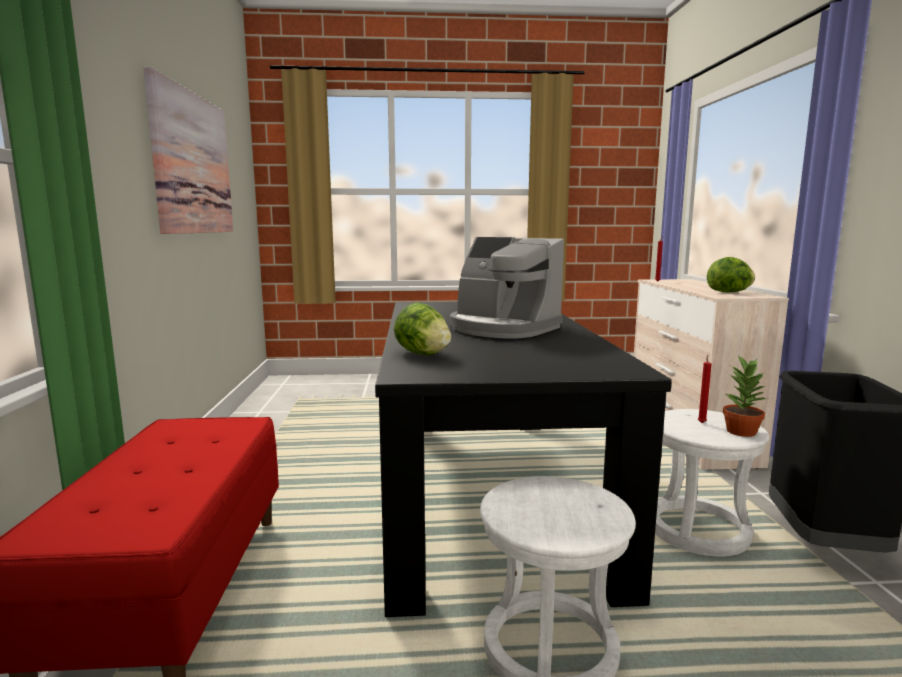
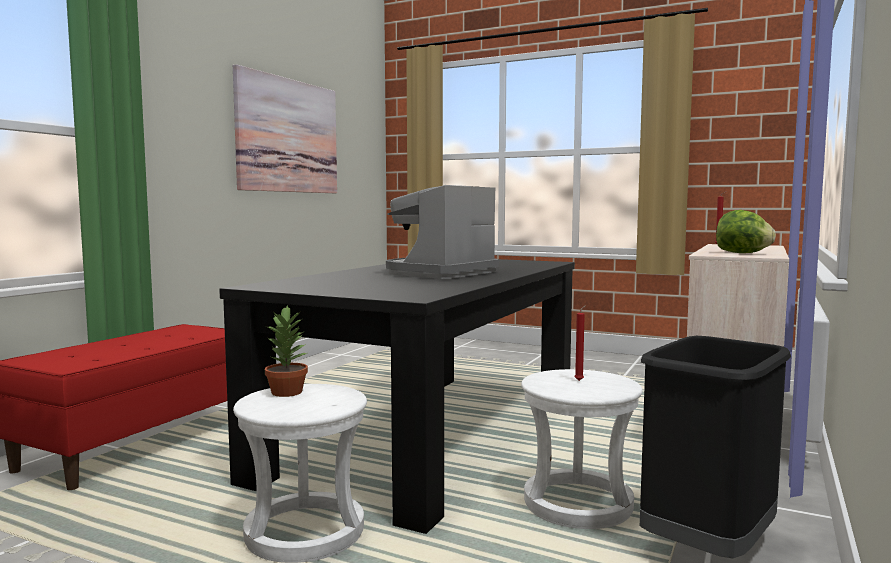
camera: 30 degrees right, 5 degrees down
(422, 354) = (311, 279): lettuce -> none
(502, 328) = (439, 273): coffee machine -> coffee machine turned 60 degrees clockwise
(741, 431) = (601, 391): potted plant -> potted plant (288, 392)

